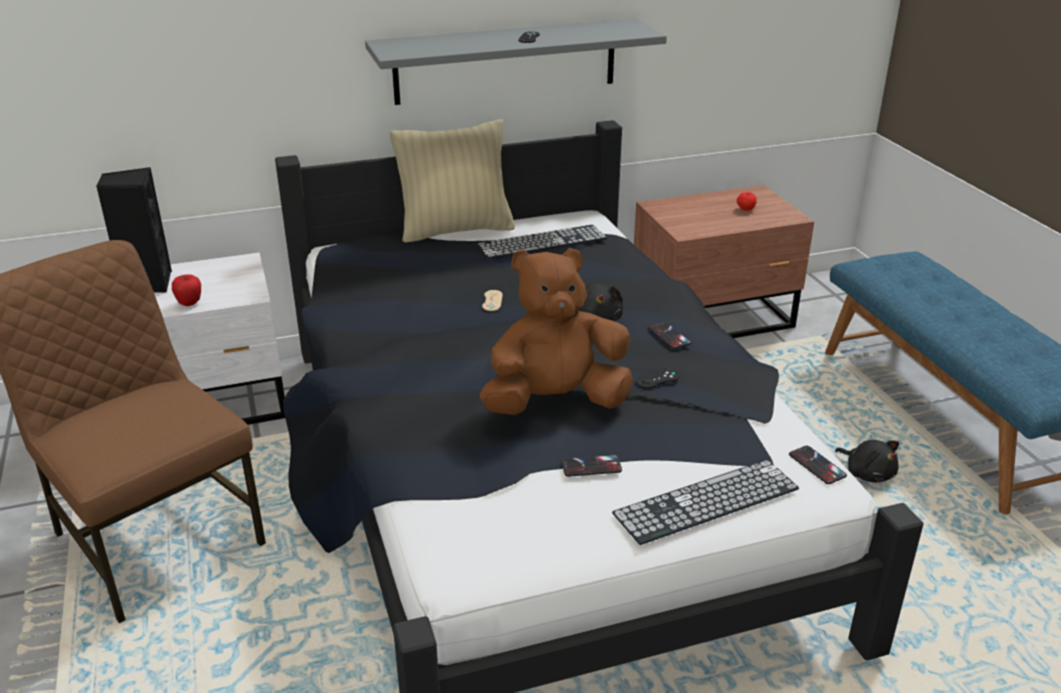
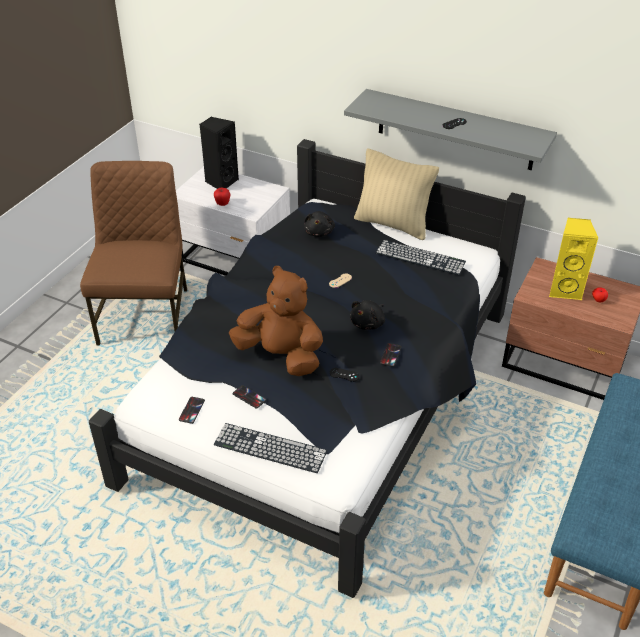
camera: 45 degrees right, 10 degrees up
(706, 214) = (565, 290): none -> yellow speaker
(817, 465) = (348, 470): phone -> phone (191, 410)
(867, 473) = (502, 514): black plush toy -> black plush toy (319, 232)

